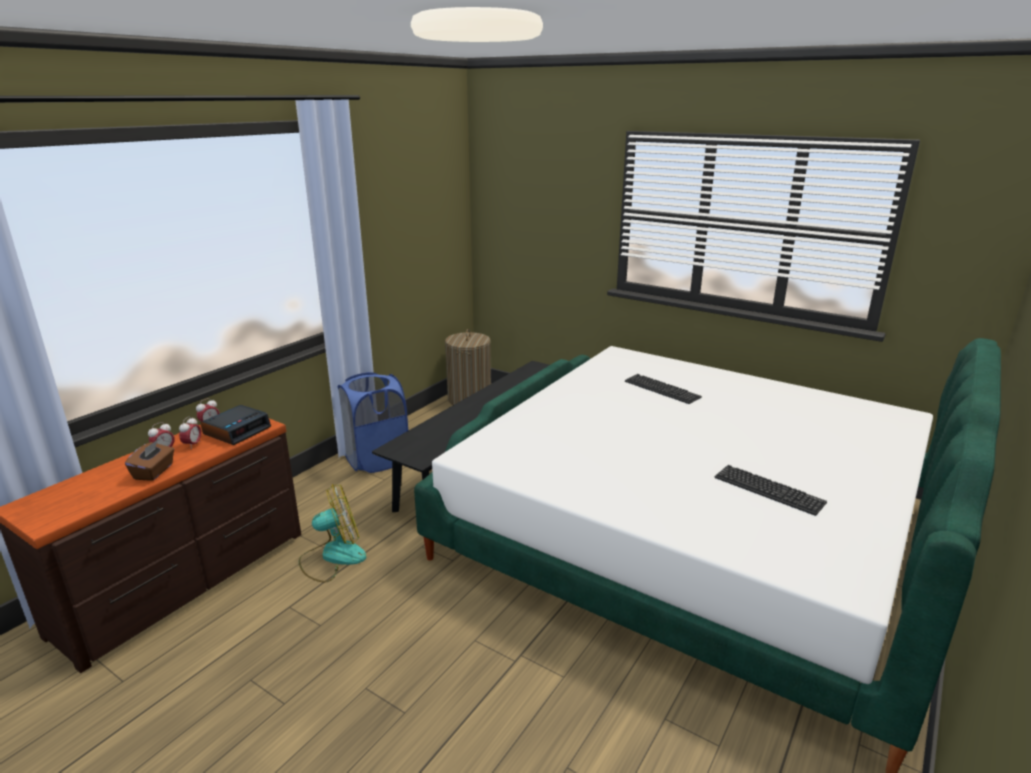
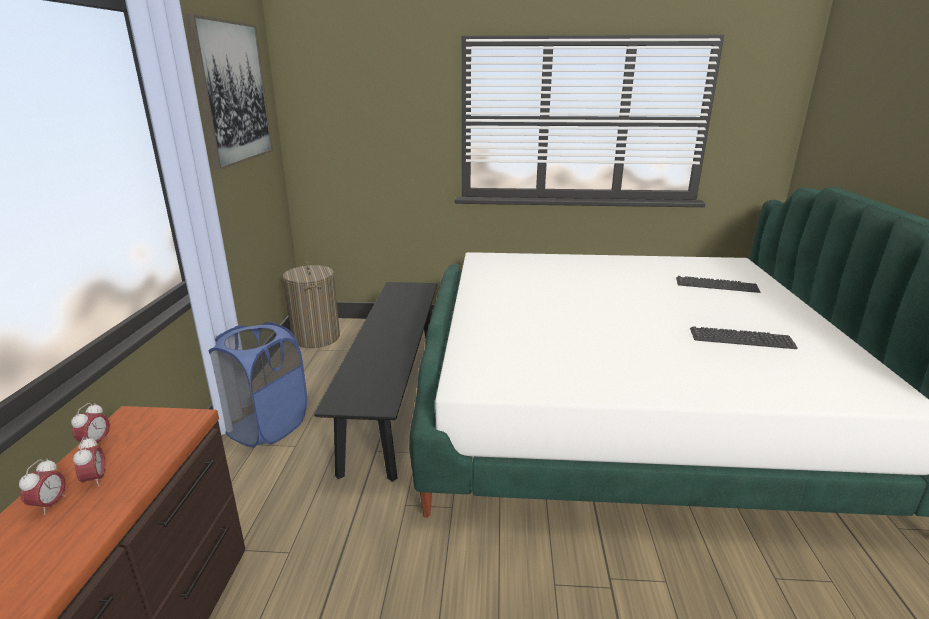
camera: 30 degrees left, 0 degrees up
(154, 472) = (65, 544): brown tissue box -> none
(237, 430) = (151, 437): alarm clock -> none
(333, 557) = (312, 559): fan -> none
(412, 180) = (232, 93): none -> picture
(662, 389) = (556, 279): keyboard -> keyboard (716, 285)

